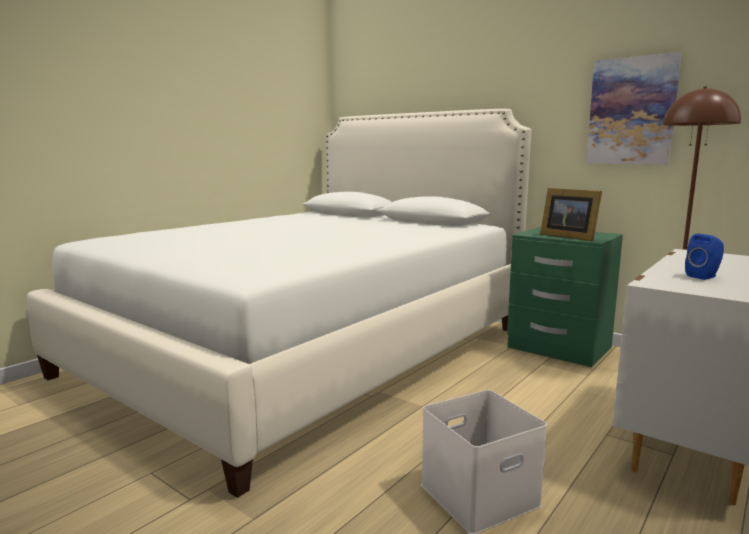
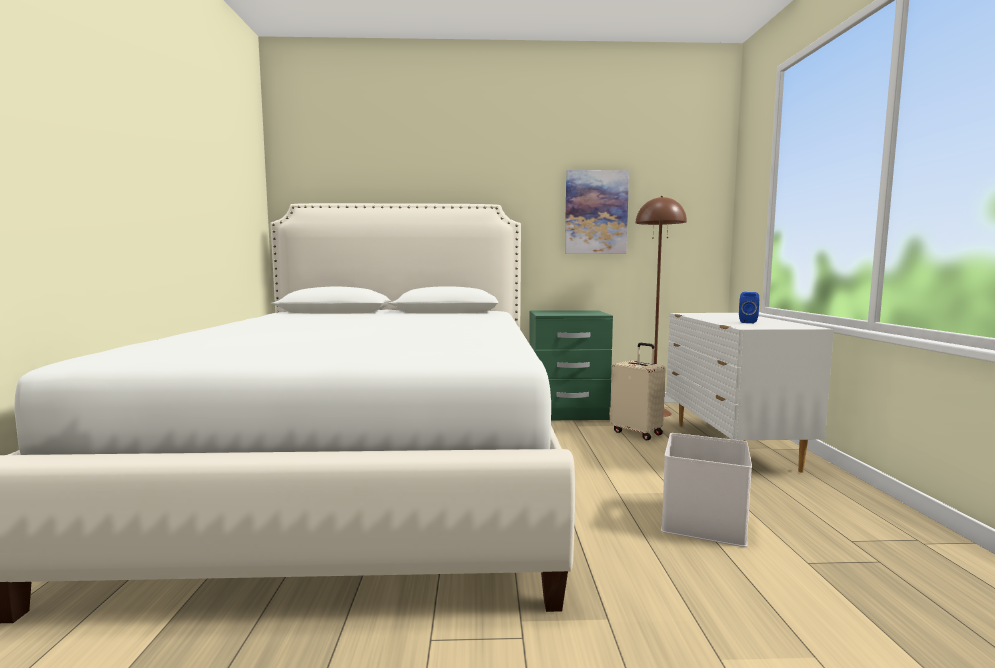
camera: 40 degrees left, 5 degrees down
(568, 236) = (576, 313): picture frame -> none
(596, 389) = (637, 433): none -> beige suitcase

